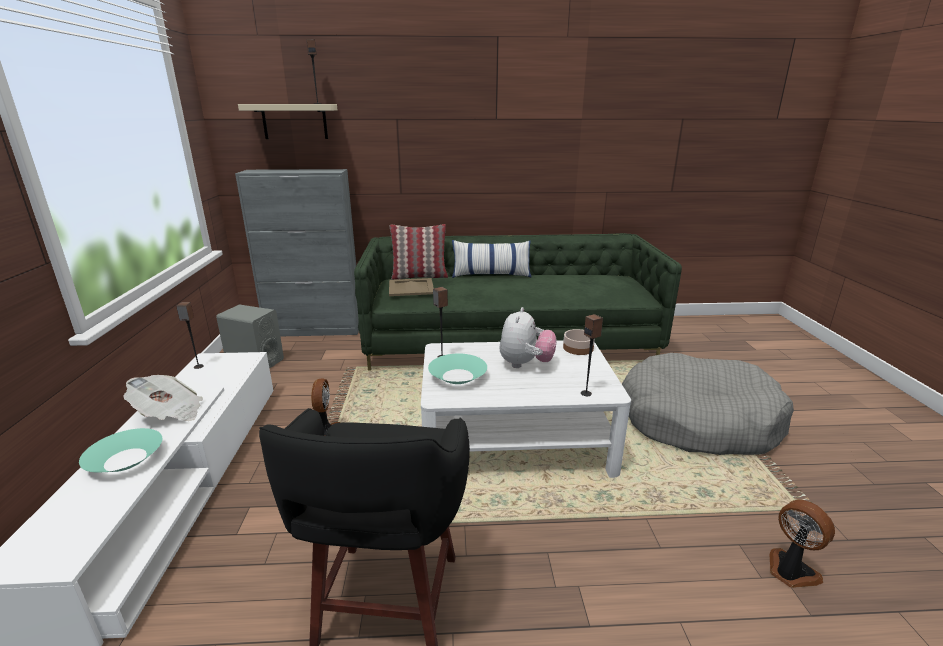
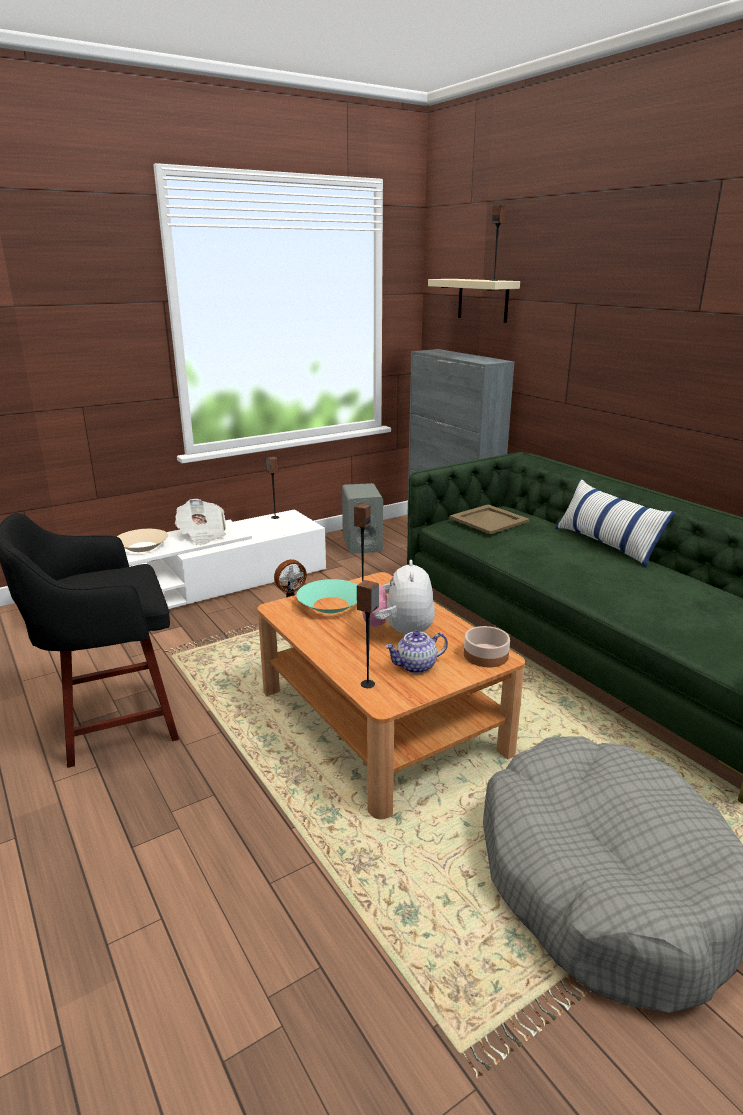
camera: 60 degrees right, 0 degrees up
(125, 459) = (142, 546): turquoise bowl -> beige bowl
(419, 276) = (532, 514): pillow -> none
(515, 439) = (381, 720): white coffee table -> brown coffee table
(525, 364) = (399, 632): plush toy -> plush toy turned 105 degrees clockwise
(575, 371) = (416, 666): none -> teapot
(790, 571) = (296, 1033): fan -> none

